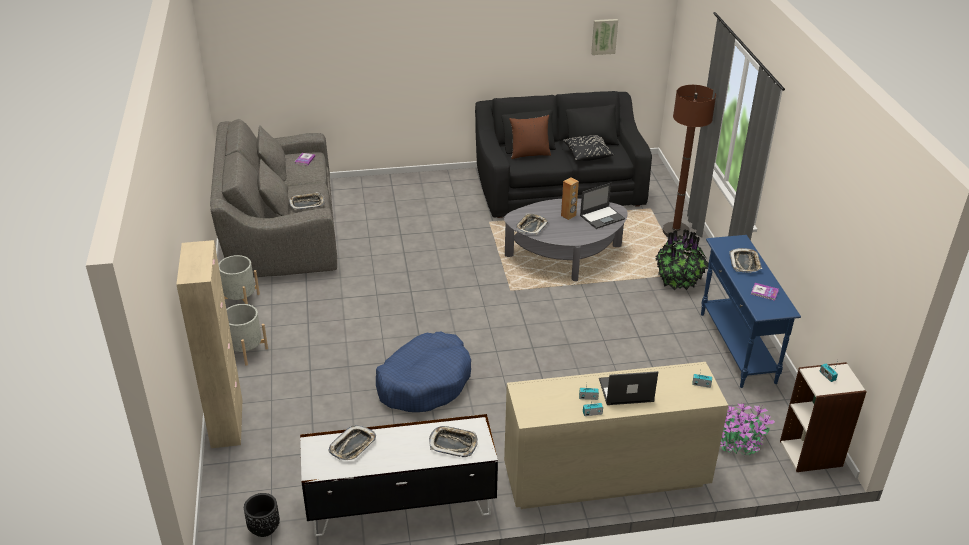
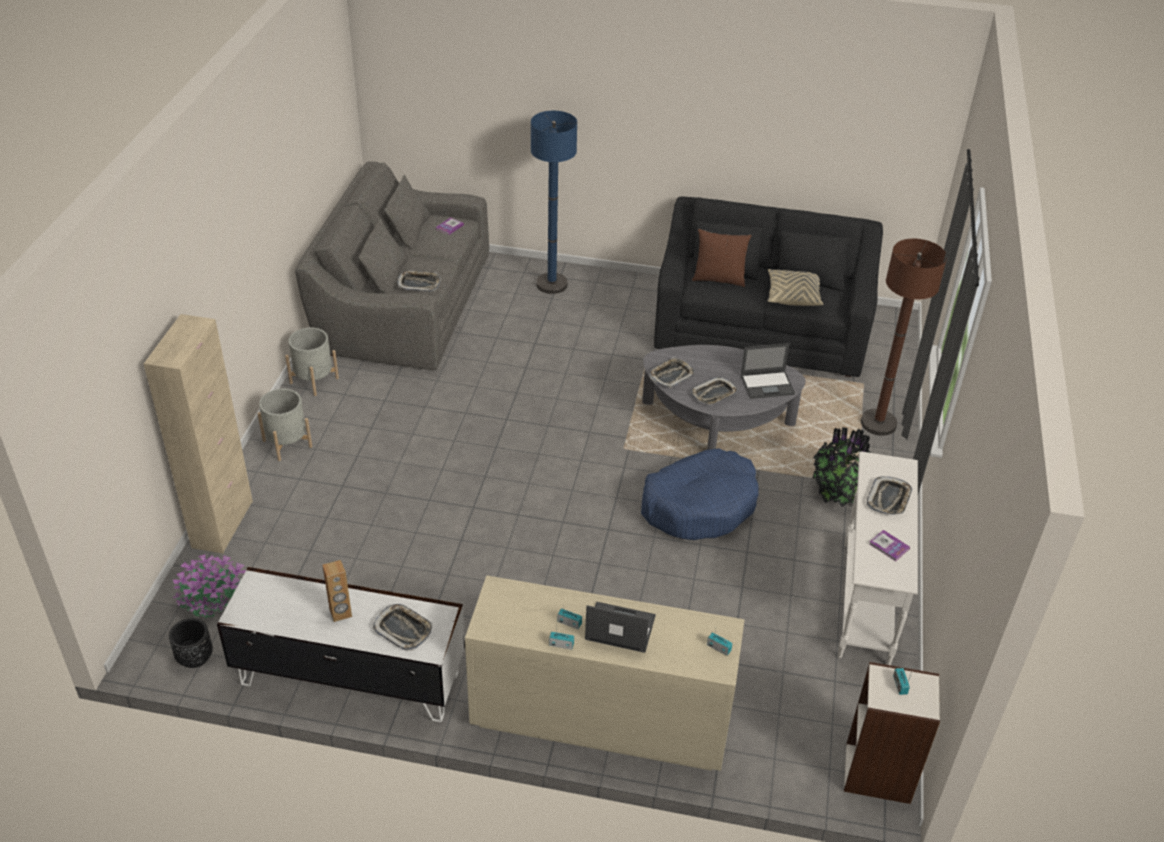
camera: 20 degrees right, 5 degrees up
(353, 446) = (294, 598): tray -> tray (714, 394)
(388, 191) = (551, 284): none -> blue floor lamp
(424, 382) = (458, 537): blue dog bed -> blue dog bed (699, 505)
(568, 216) = (726, 372): brown speaker -> brown speaker (340, 613)
(587, 154) = (793, 295): black pillow -> beige pillow
(604, 36) = (858, 144): picture -> none
(737, 348) = (865, 602): blue console table -> white console table
(740, 442) = (794, 728): potted plant -> potted plant (213, 600)

